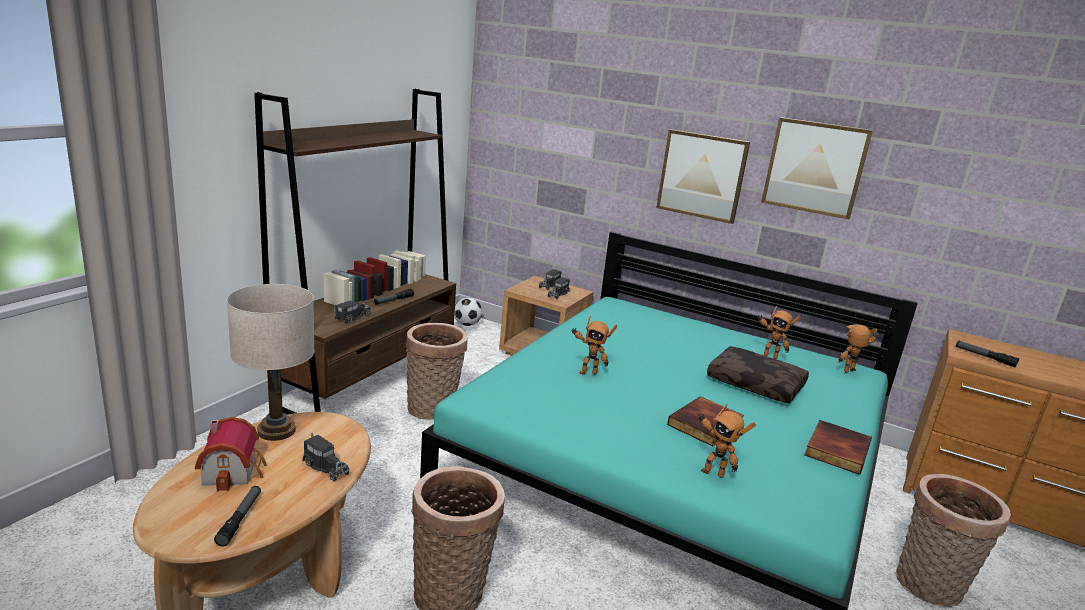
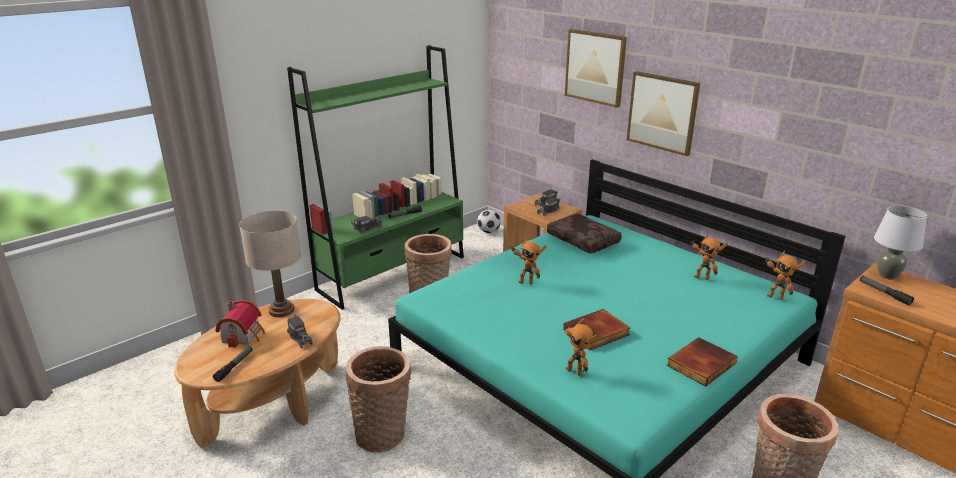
camera: 20 degrees right, 5 degrees up
(369, 378) = (393, 273): brown bookcase -> green bookcase
(756, 384) = (669, 301): brown pillow -> brown pillow (584, 240)
(815, 167) = (754, 107): picture -> picture (595, 67)
(851, 372) = (775, 296): toy robot -> toy robot turned 135 degrees counterclockwise
(971, 340) = (887, 276): none -> grey table lamp

